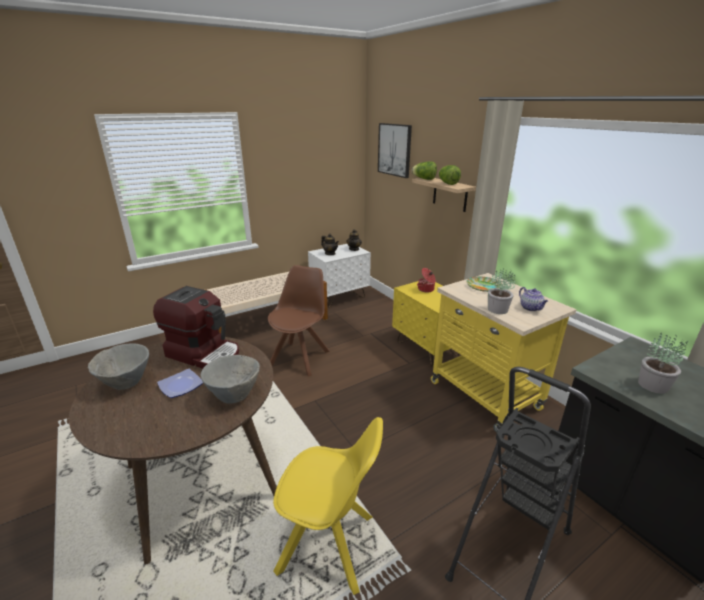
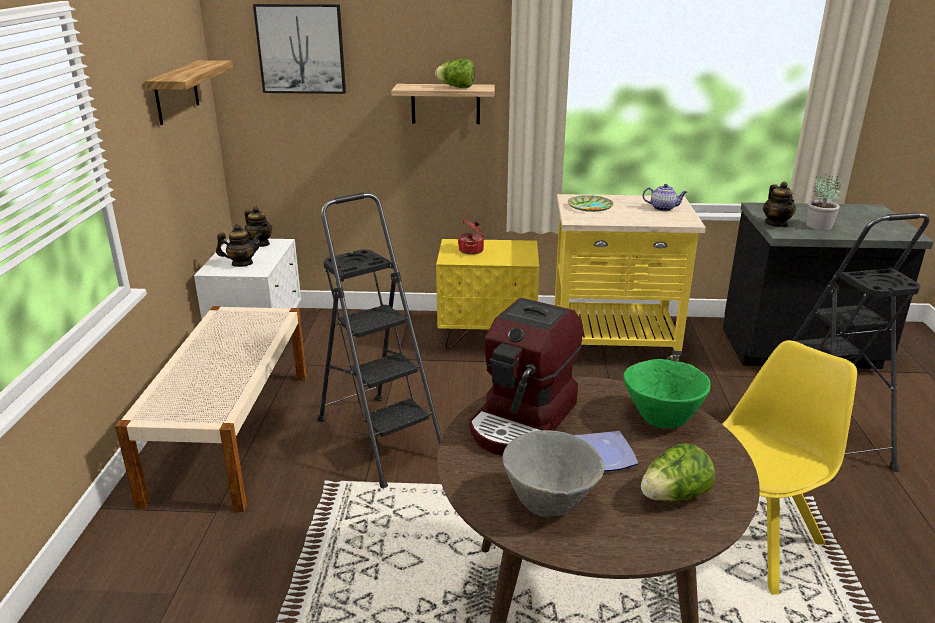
camera: 55 degrees left, 0 degrees up
(204, 353) = (523, 420): coffee machine -> coffee machine turned 150 degrees clockwise
(234, 395) = (661, 419): grey bowl -> green bowl
(300, 357) = (379, 438): brown chair -> step ladder
(323, 163) = (176, 92): none -> shelf
(424, 179) = (409, 87): lettuce -> lettuce (674, 496)
(498, 309) = (650, 220): potted plant -> none
(610, 362) = (776, 224): none -> teapot

